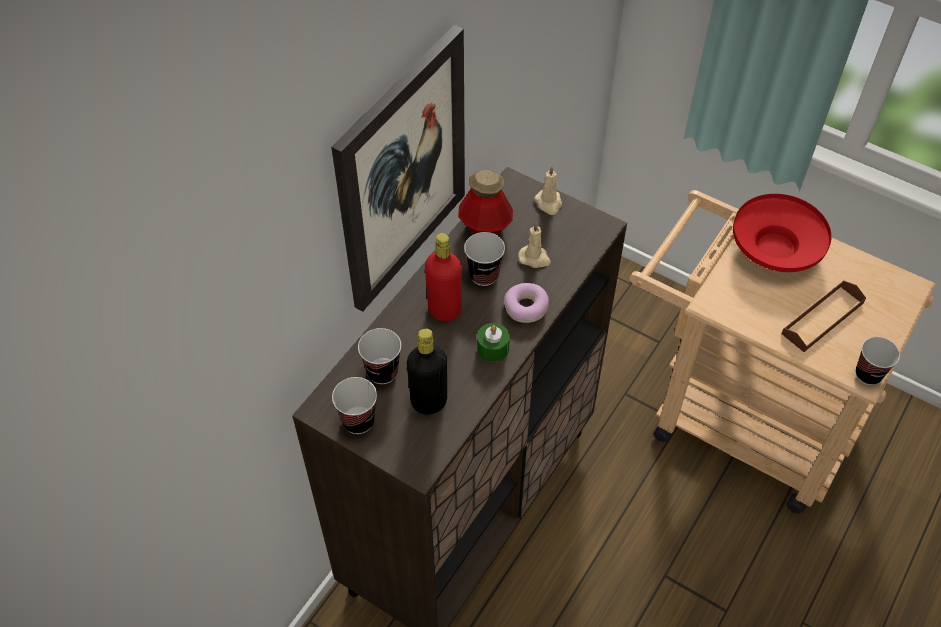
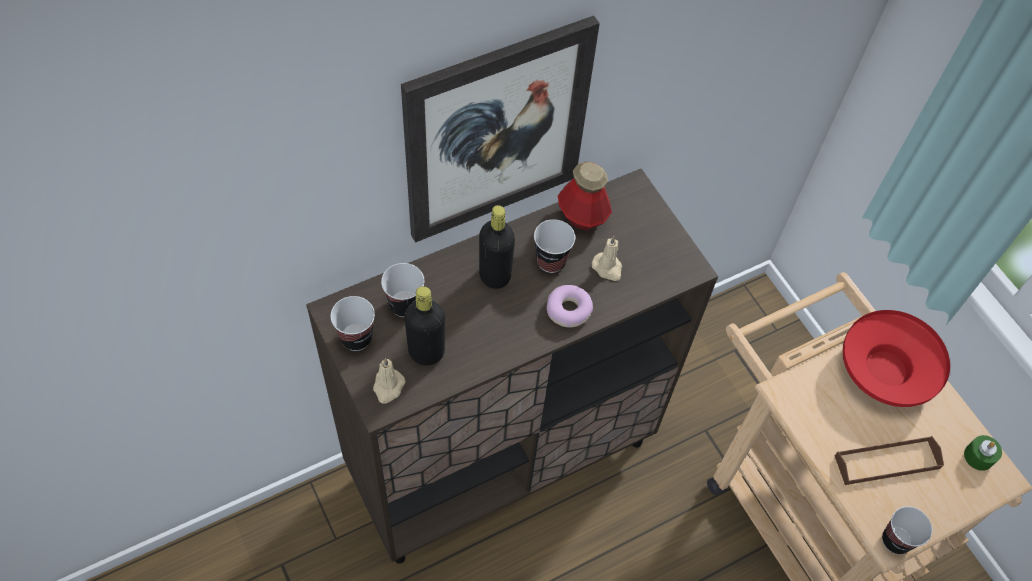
camera: 25 degrees right, 5 degrees up
(444, 310) = (495, 275): red bottle -> black bottle
(493, 348) = (514, 332): green candle -> green candle (978, 456)
(549, 203) = (656, 222): beige candle -> beige candle (388, 387)

